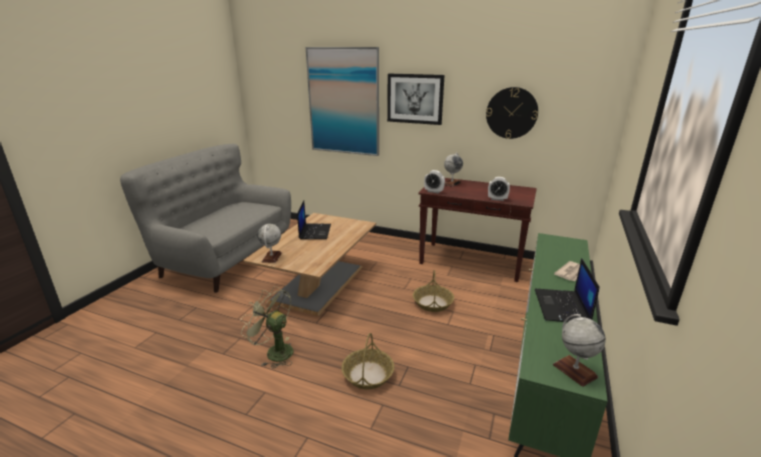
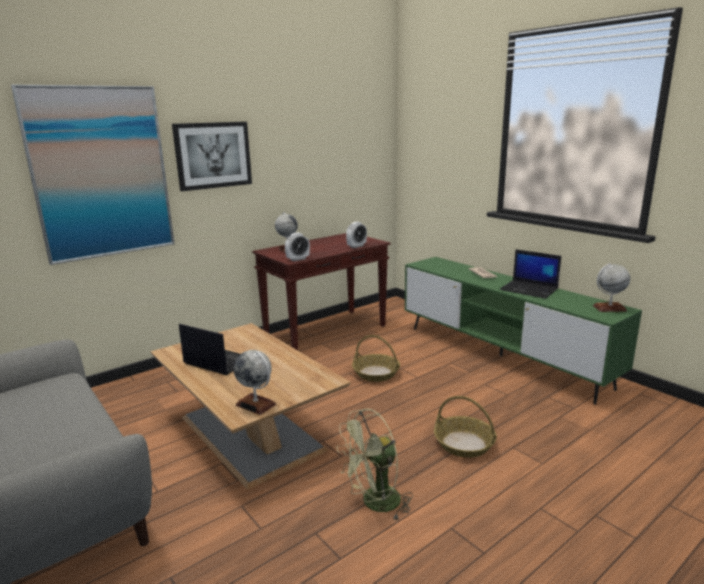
camera: 60 degrees left, 5 degrees down
(511, 113) = (317, 158): wall clock -> none

